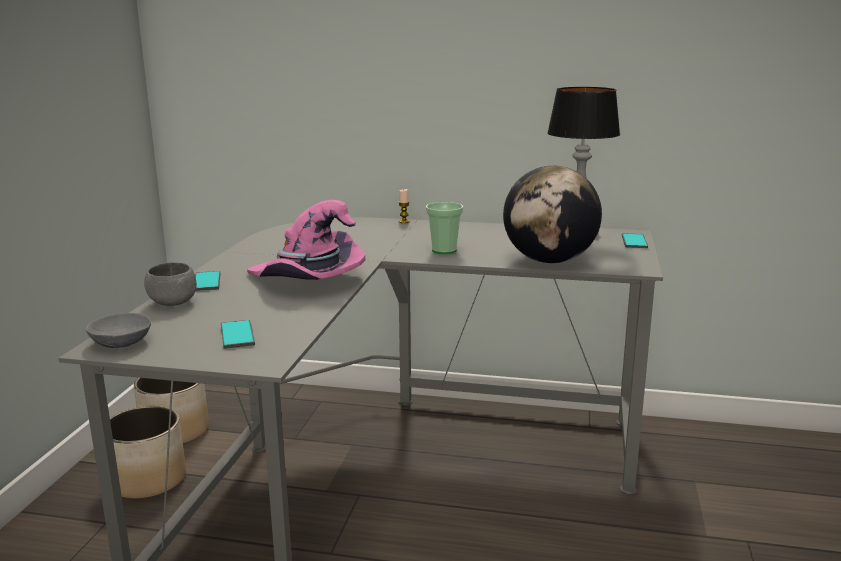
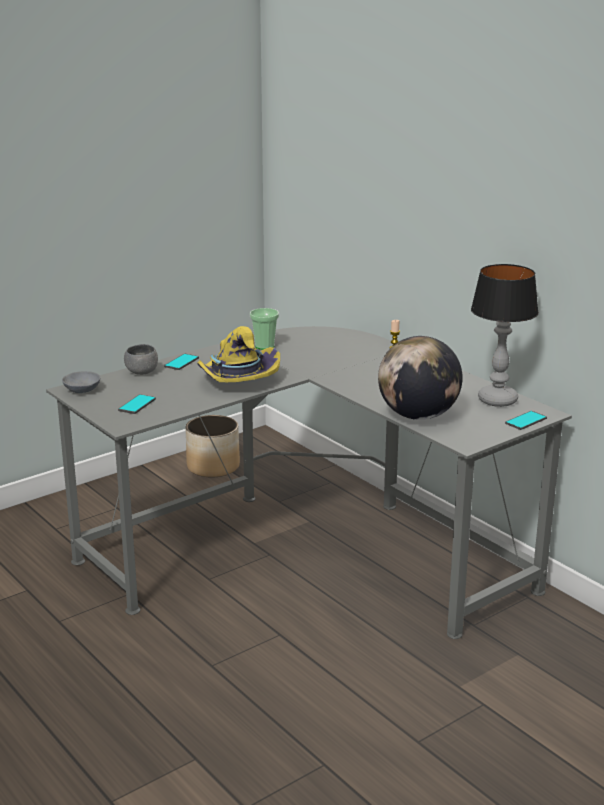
camera: 40 degrees right, 5 degrees up
(149, 480) = (164, 492): planter -> none
(308, 280) = (236, 380): pink hat -> yellow hat
(444, 250) = (366, 383): cup -> cup (264, 346)

